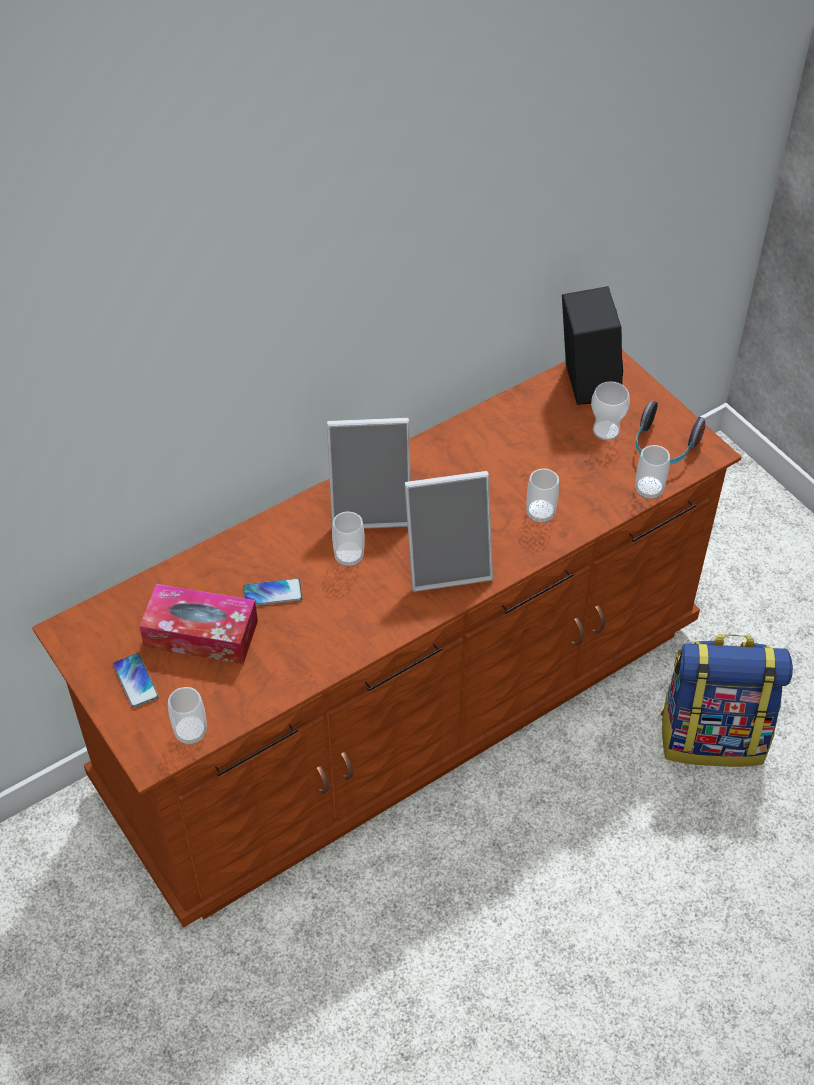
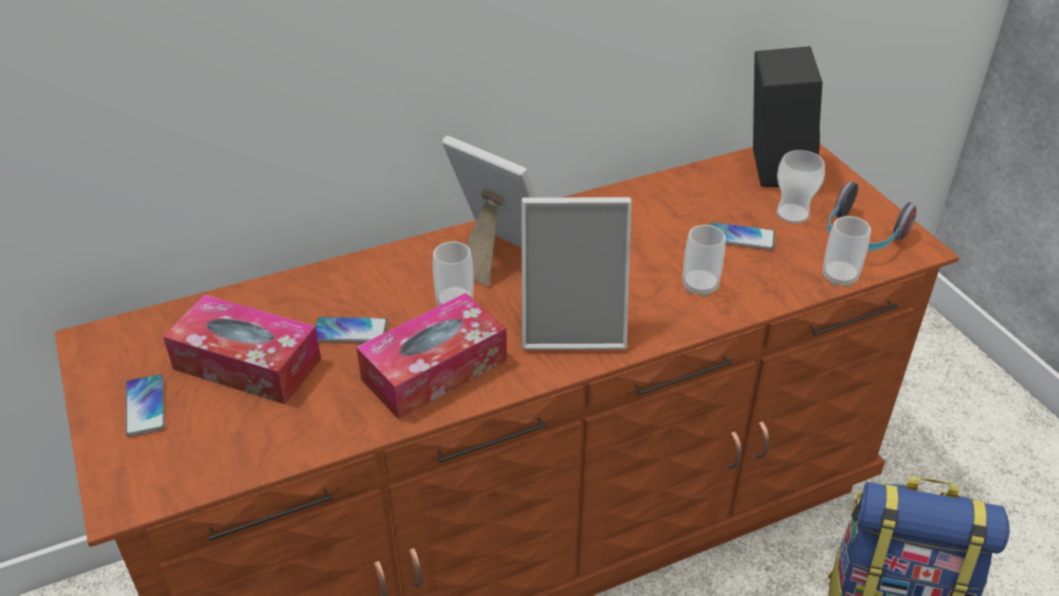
camera: 10 degrees right, 10 degrees down
(191, 732) = (186, 476): cup -> none
(349, 618) = (434, 370): none -> tissue box
(371, 507) = (497, 257): picture frame -> picture frame turned 150 degrees counterclockwise
(567, 460) = (741, 237): none -> phone

